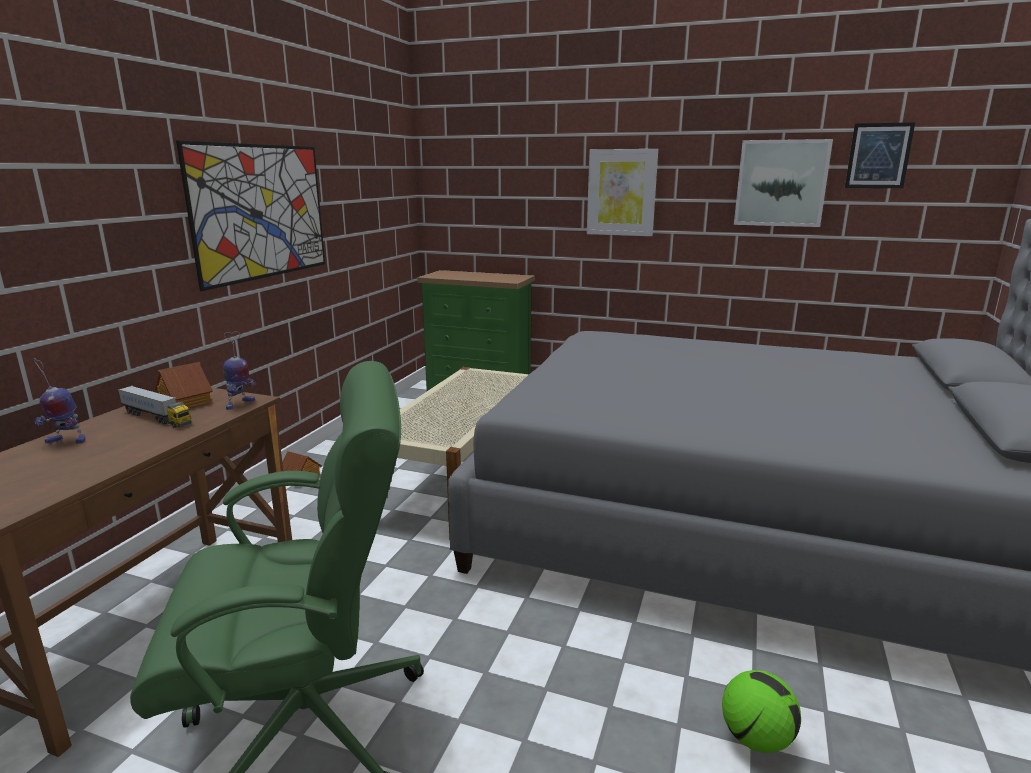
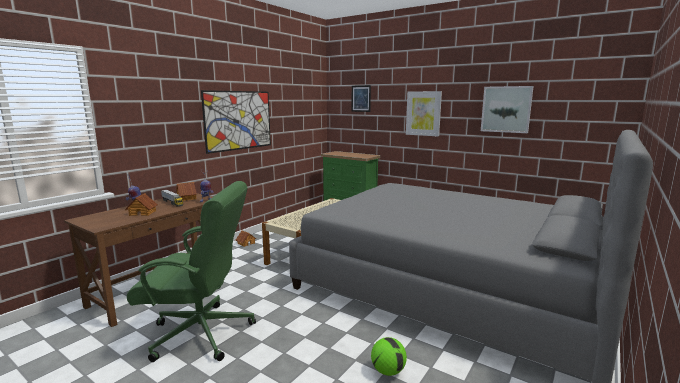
camera: 15 degrees right, 5 degrees down
(95, 455) = (143, 213): none -> toy house
(878, 156) = (560, 94): picture -> picture (361, 98)

